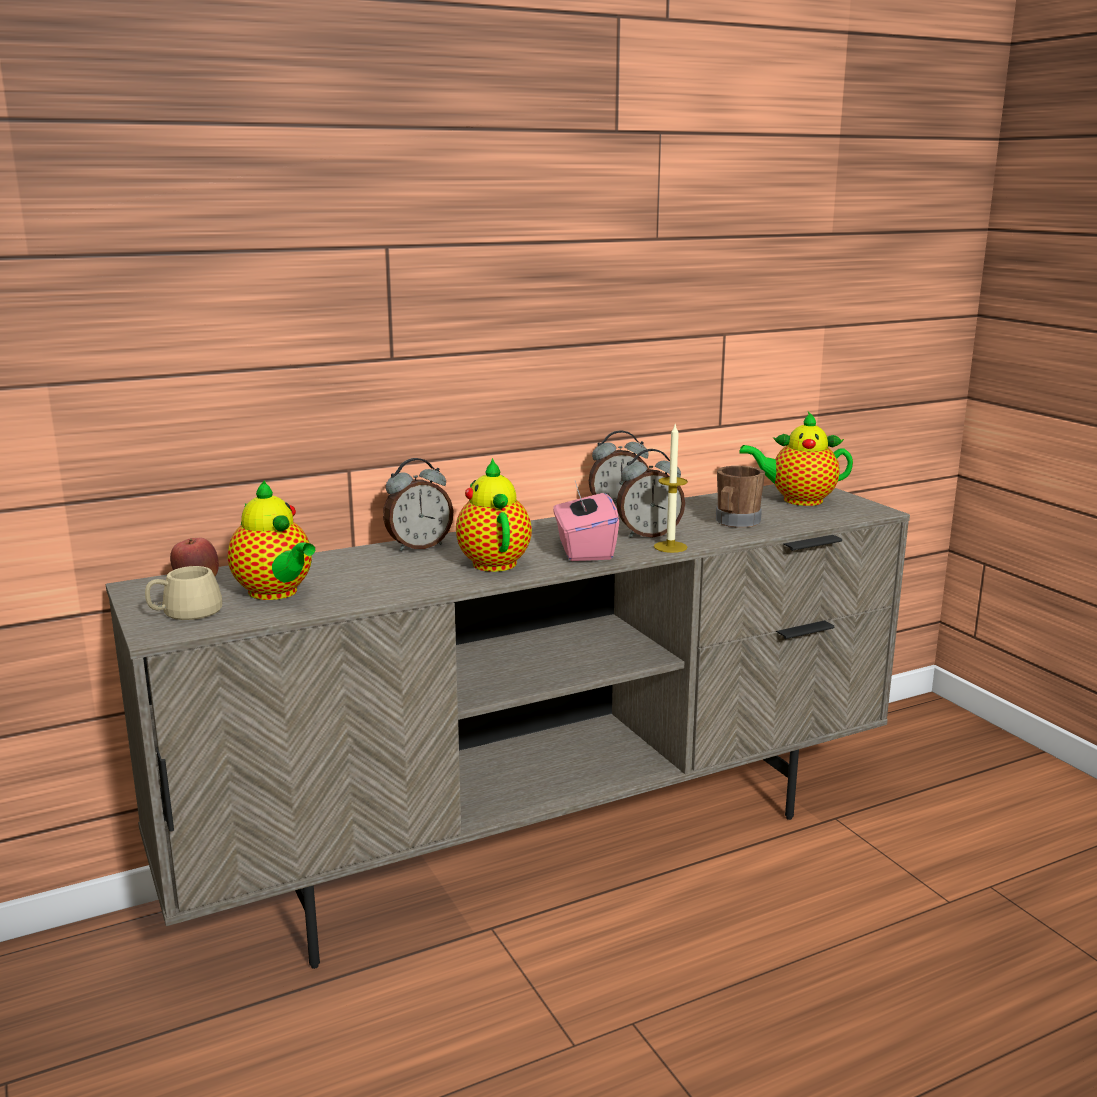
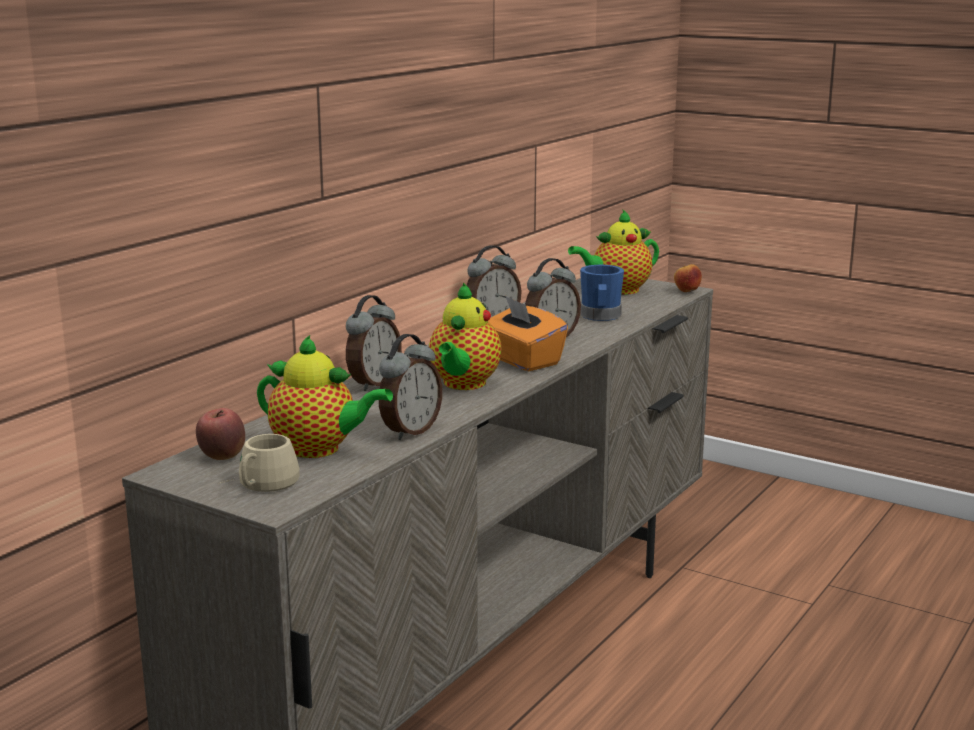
camera: 30 degrees left, 0 degrees up
(373, 593) = (409, 431): none -> alarm clock
(492, 562) = (463, 384): teapot -> teapot turned 120 degrees counterclockwise
(584, 550) = (521, 360): pink tissue box -> orange tissue box
(670, 547) = (585, 345): candle -> none
(735, 522) = (600, 317): brown mug -> blue mug
(872, 512) = (686, 292): none -> apple

